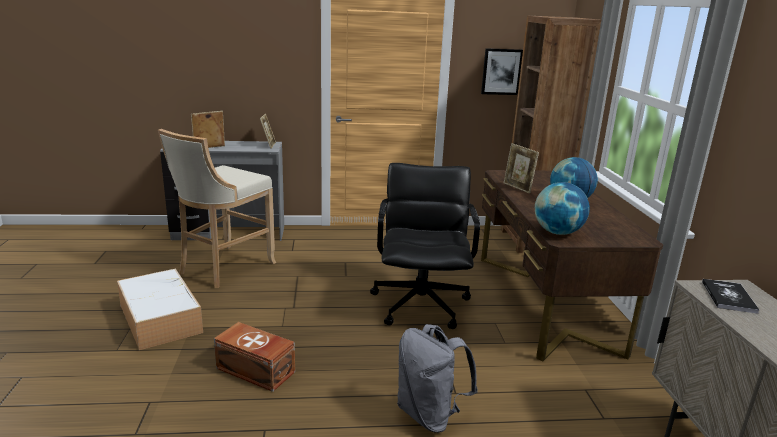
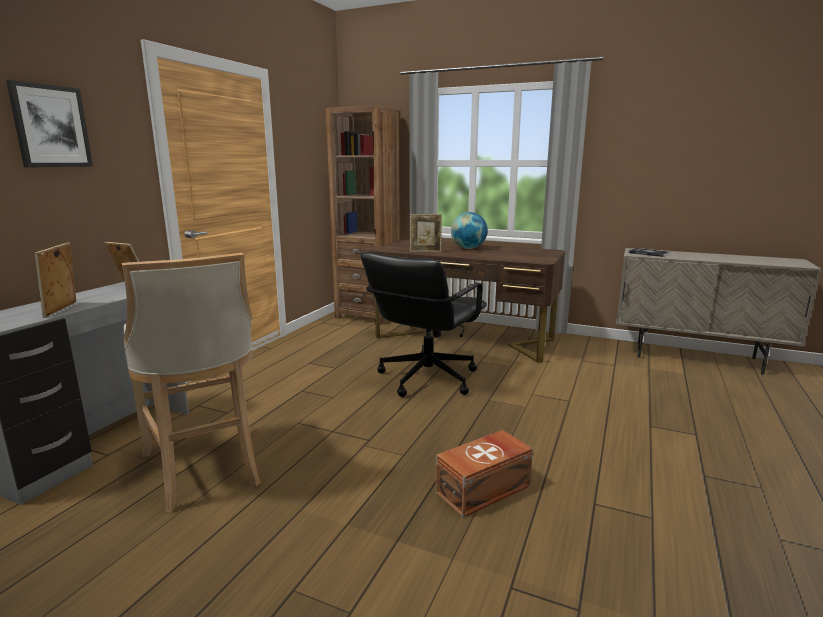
camera: 60 degrees left, 5 degrees down
(159, 318) = (290, 551): storage box -> none
(421, 304) = (426, 378): black office chair -> black office chair turned 90 degrees counterclockwise
(430, 415) = (594, 417): grey backpack -> none
(501, 71) = (307, 164): picture -> picture (51, 126)
(557, 232) = (527, 259): globe -> none

